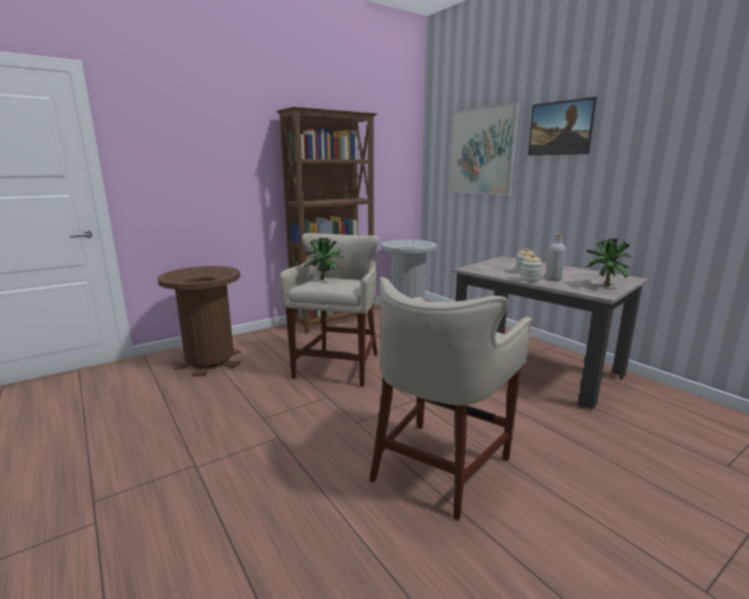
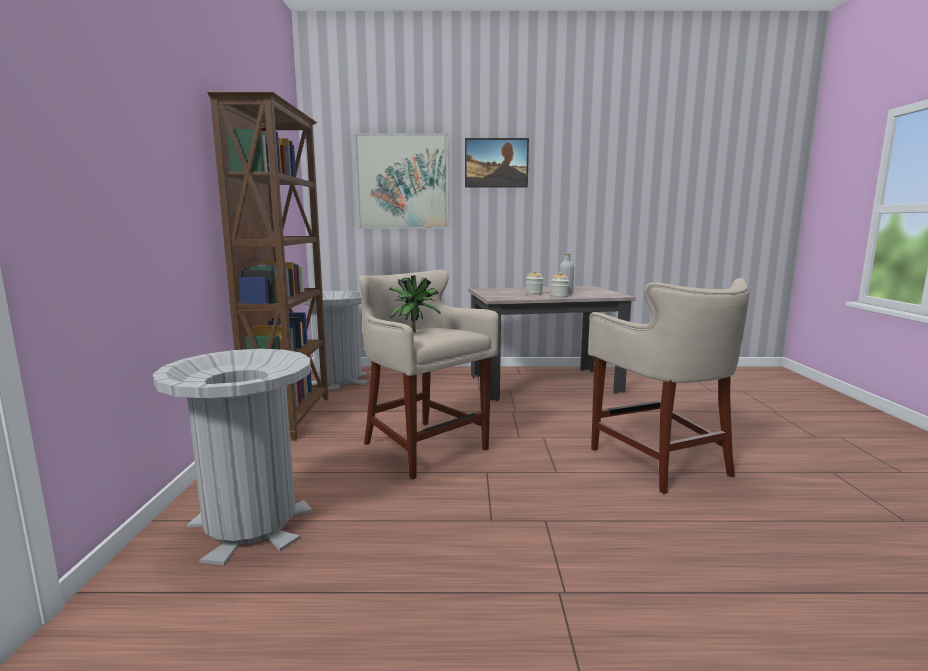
camera: 55 degrees left, 5 degrees down
(210, 361) = (251, 525): brown trash can -> grey trash can
(604, 286) = (600, 292): potted plant -> none

